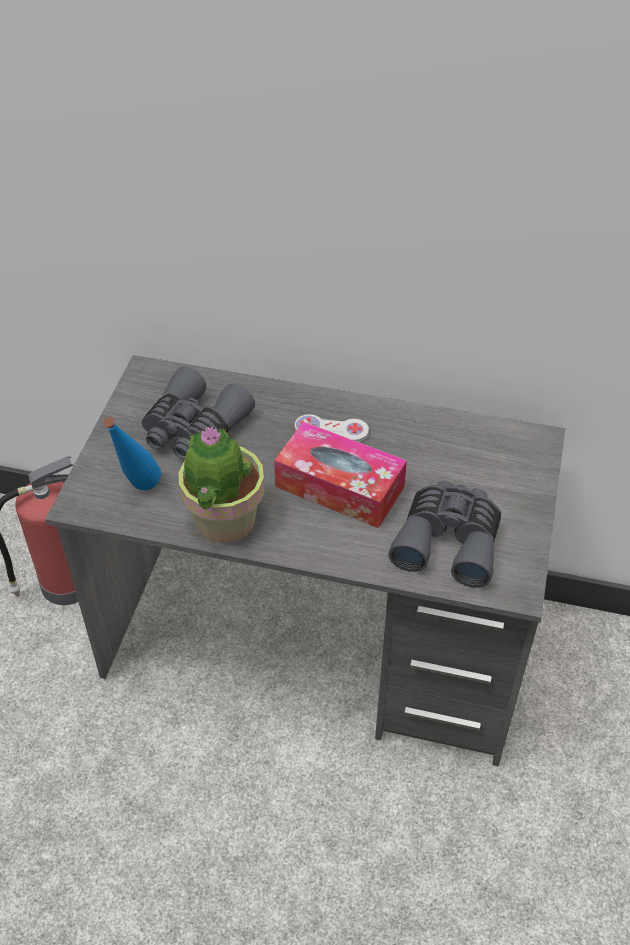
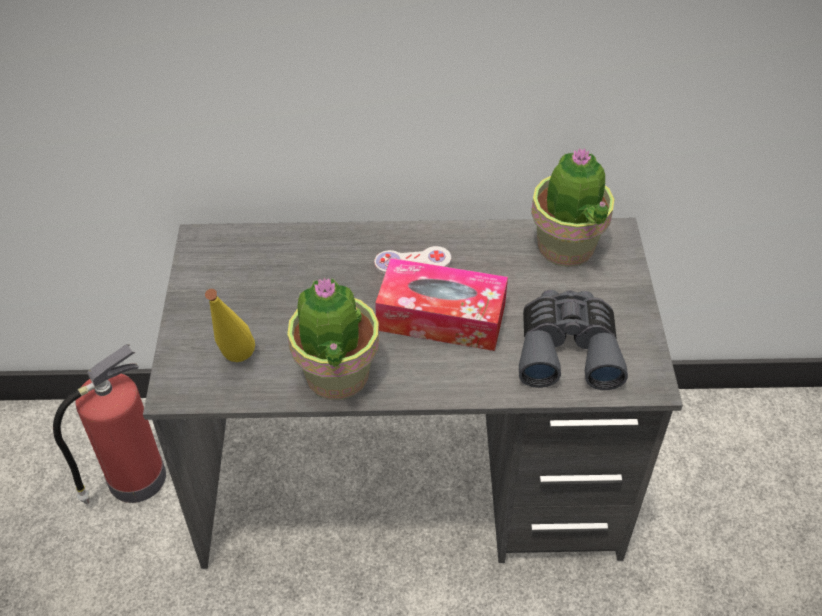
camera: 15 degrees left, 0 degrees up
(139, 493) = (236, 366): blue bottle -> yellow bottle
(193, 429) = (271, 288): grey binoculars -> none
(483, 444) = (565, 247): none -> potted plant

